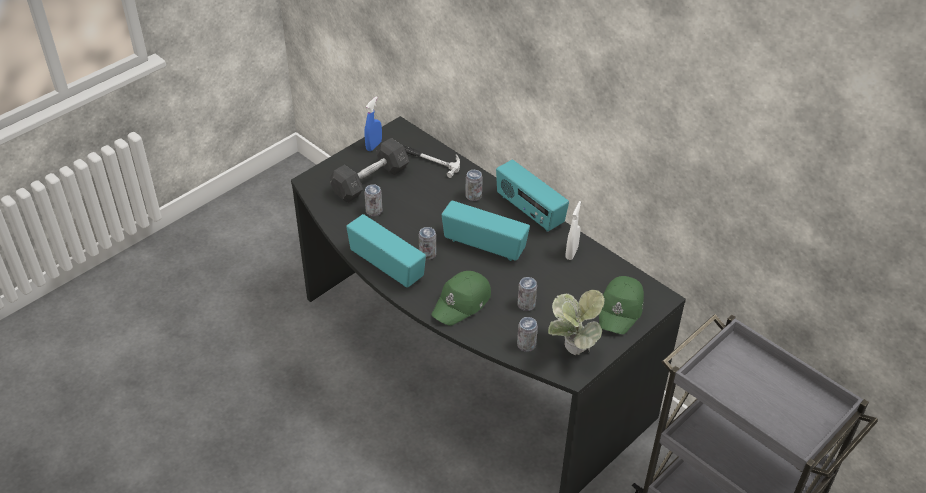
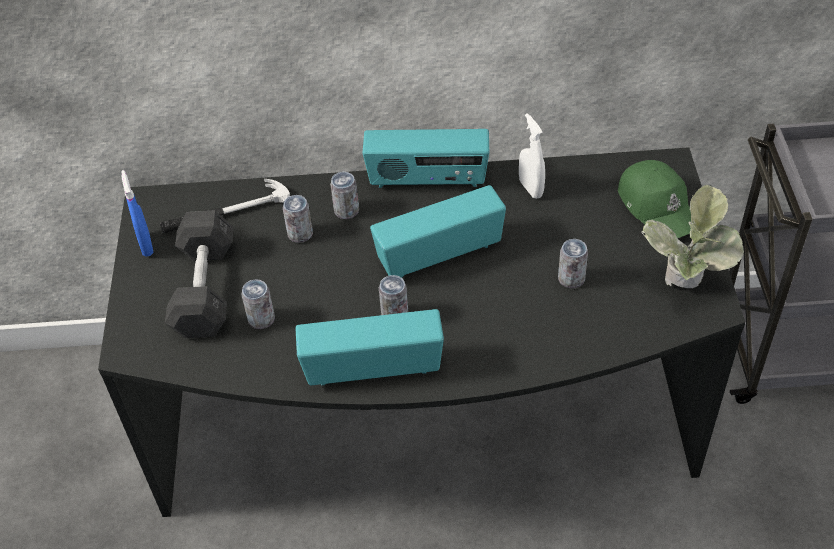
camera: 45 degrees left, 5 degrees up
(462, 303) = (510, 335): green cap -> none
(526, 345) = (634, 320): can -> can (300, 234)

